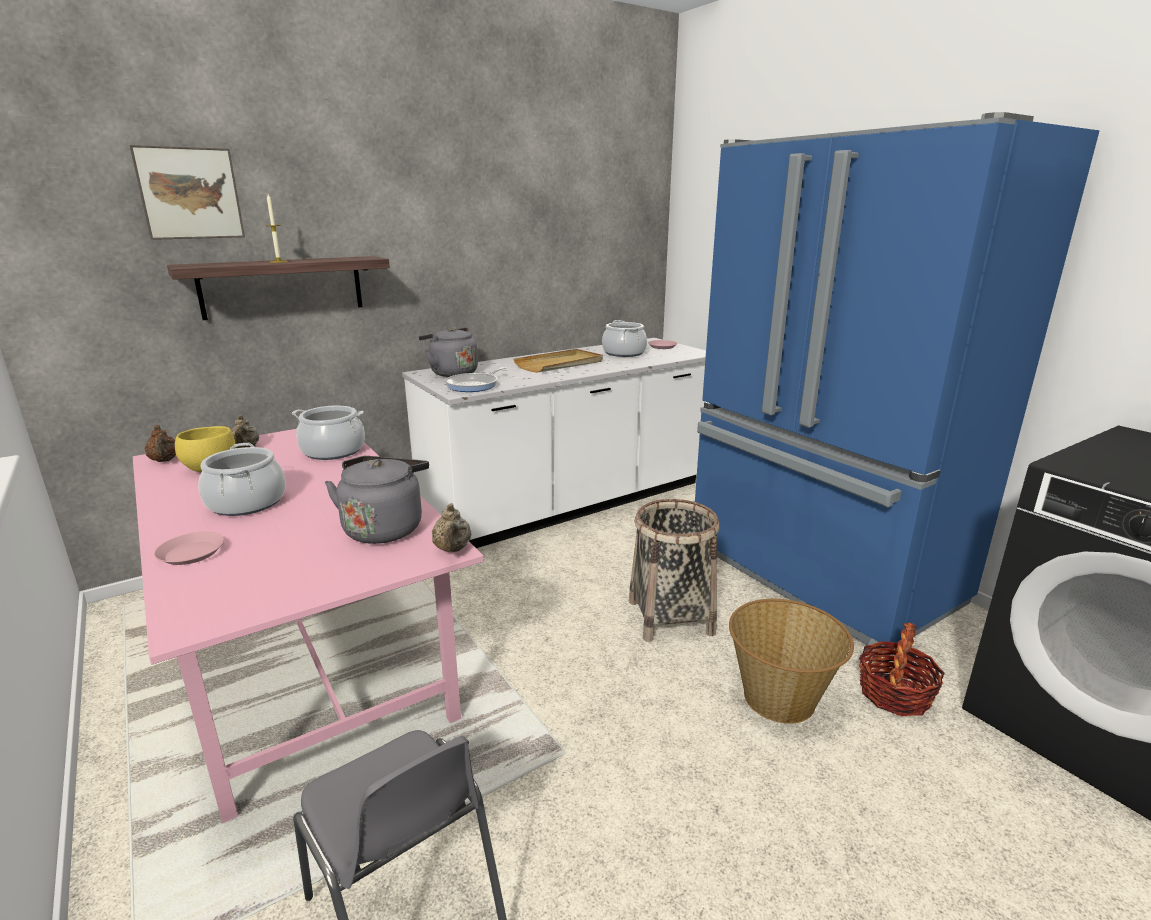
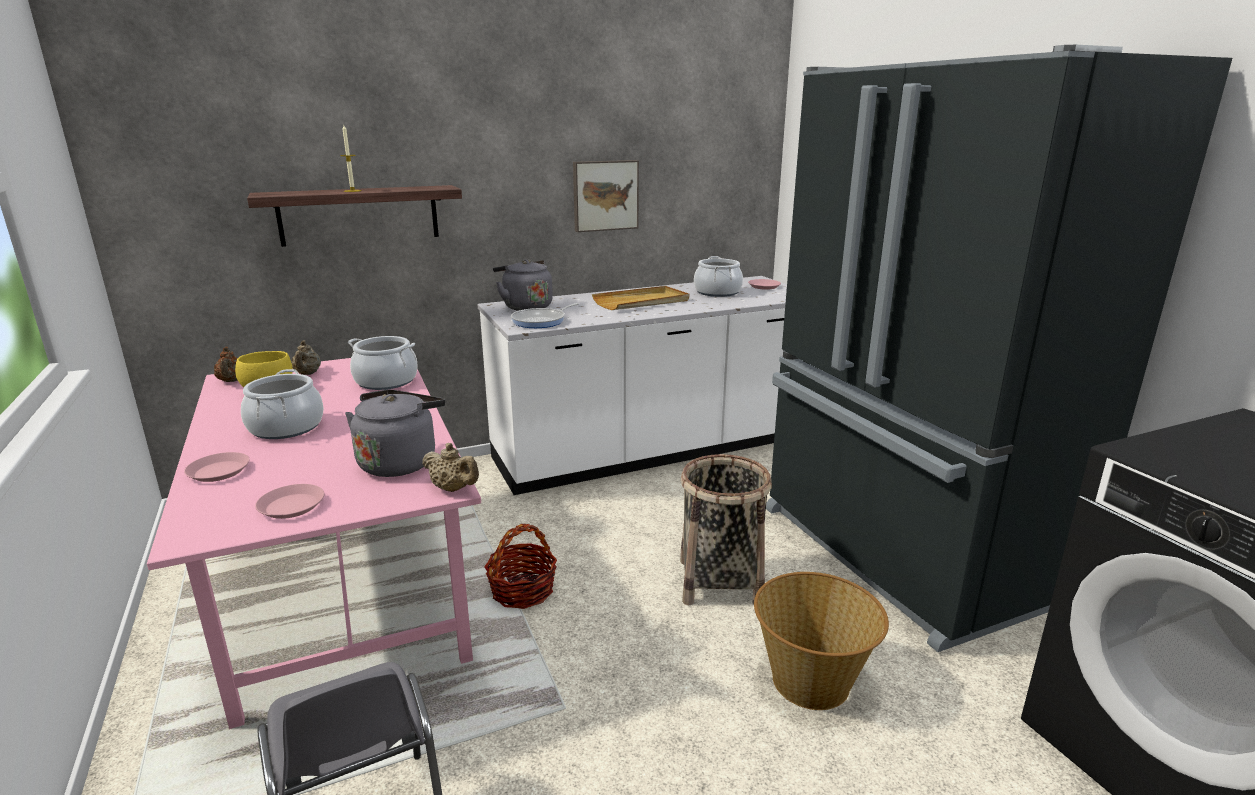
camera: 10 degrees right, 0 degrees up
(189, 193) = (272, 124): picture -> picture (605, 195)
(289, 581) = (292, 506): none -> pink plate
(452, 549) = (453, 489): beige teapot -> beige teapot turned 60 degrees counterclockwise
(817, 576) = (901, 554): blue fridge -> black fridge
(894, 694) = (945, 693): basket -> basket (522, 590)

